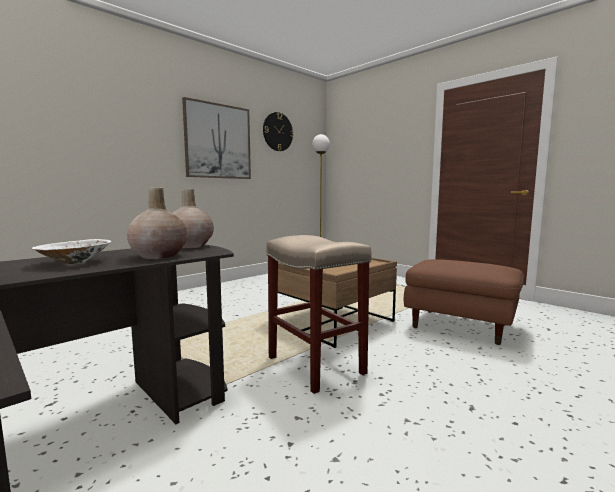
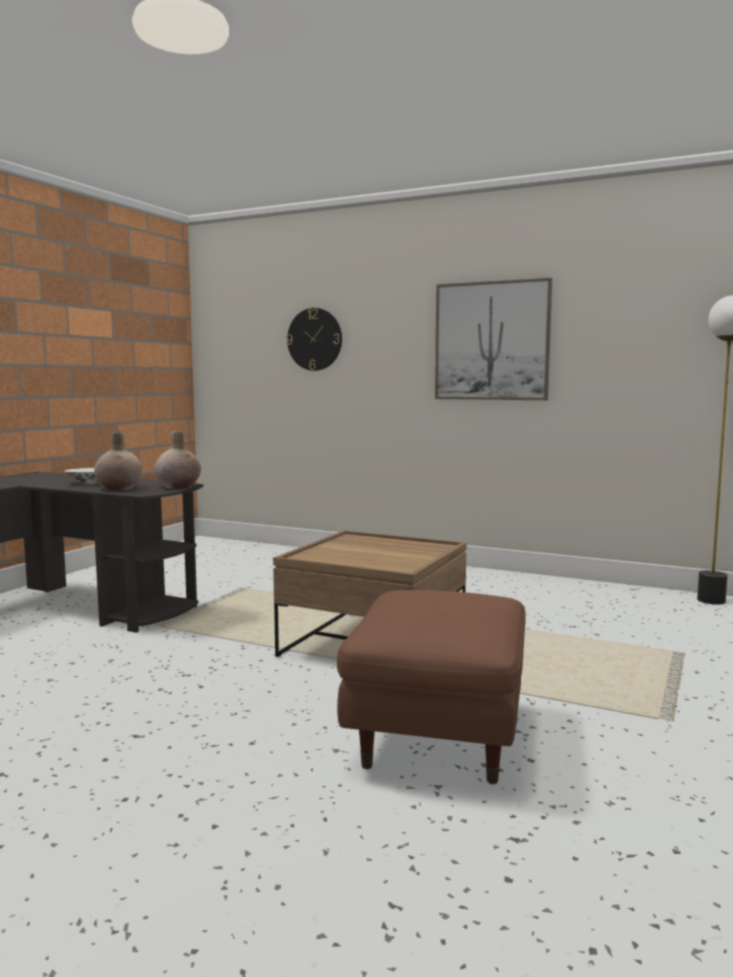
camera: 70 degrees right, 0 degrees up
(277, 132) = (624, 306): wall clock -> wall clock (314, 339)
(317, 366) = (219, 654): beige stool -> none

